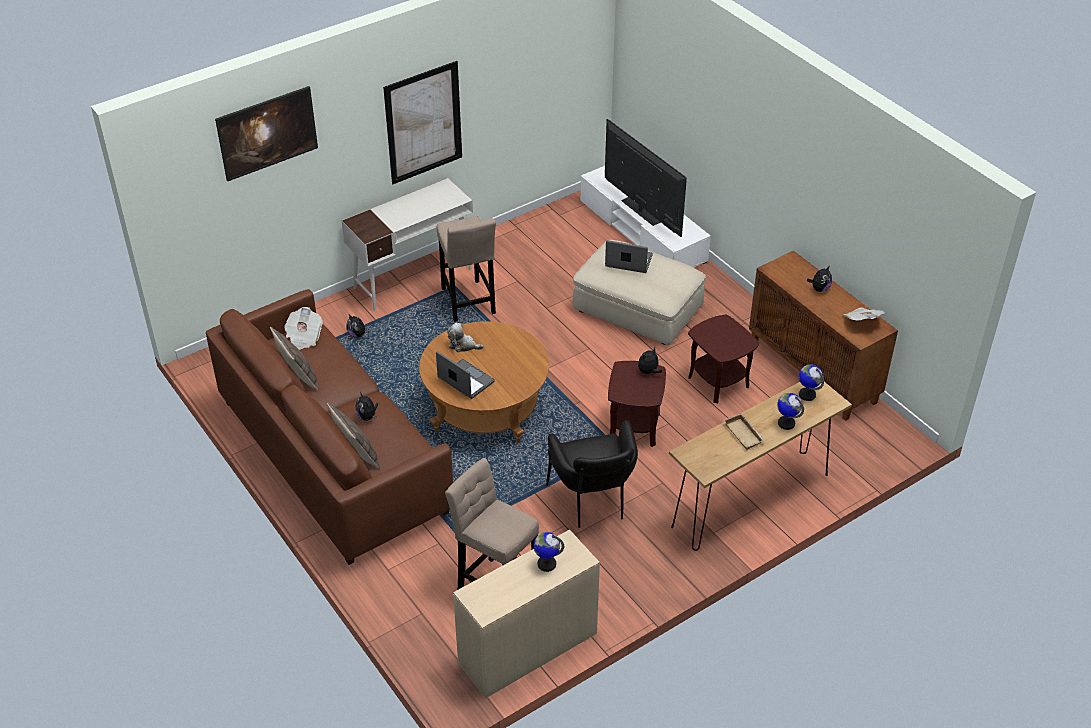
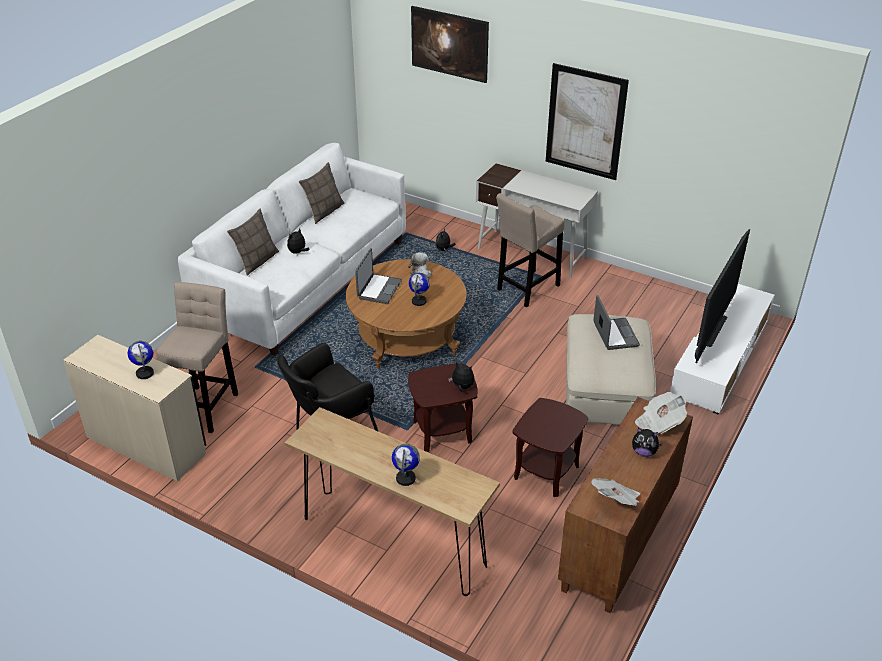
camera: 65 degrees right, 5 degrees down
(303, 337) = (368, 200): newspaper -> newspaper (659, 423)
(333, 456) = (305, 282): brown sofa -> white sofa
(744, 434) = (372, 451): beige tray -> none
(807, 395) = (461, 484): globe -> globe (419, 301)

